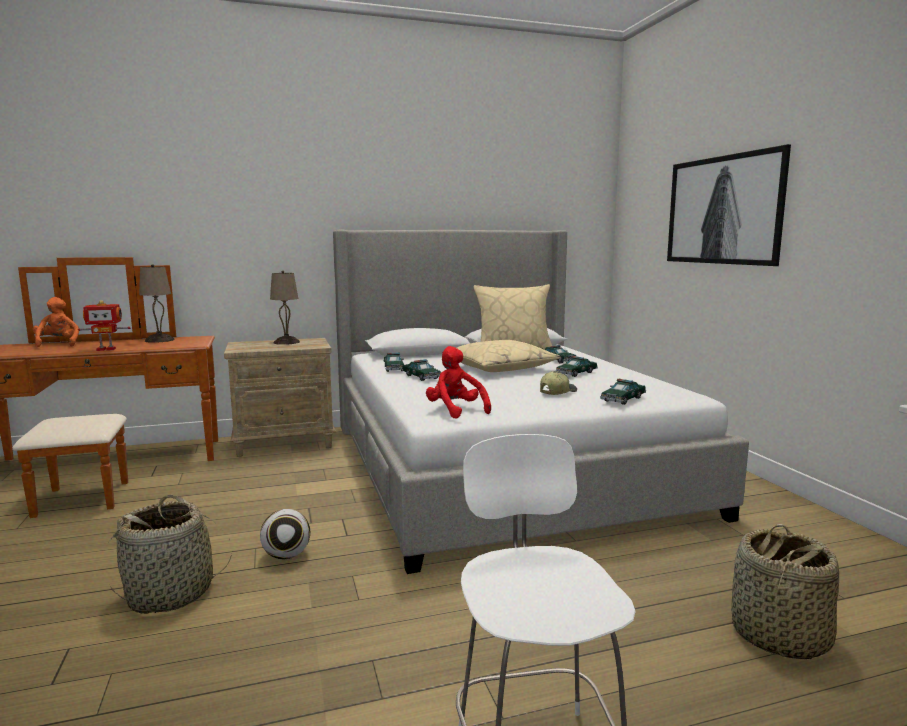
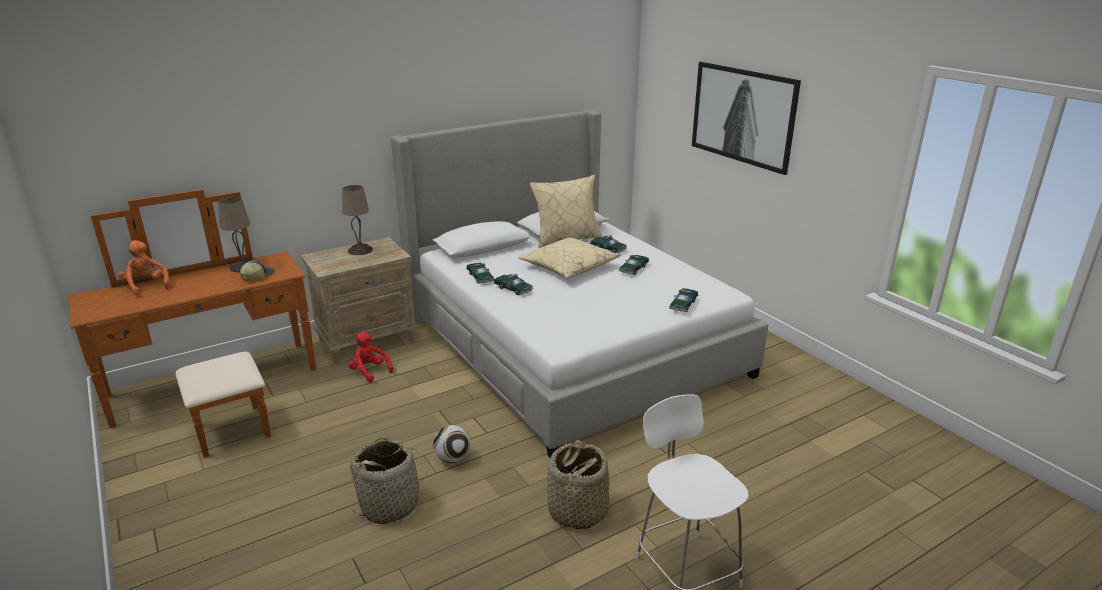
camera: 15 degrees left, 15 degrees up
(106, 349) = (211, 291): toy robot -> none
(455, 411) = (569, 335): red plush toy -> red plush toy (369, 371)
(557, 392) = (631, 299): cap -> cap (257, 276)
(778, 636) = (795, 465): basket -> basket (577, 511)

